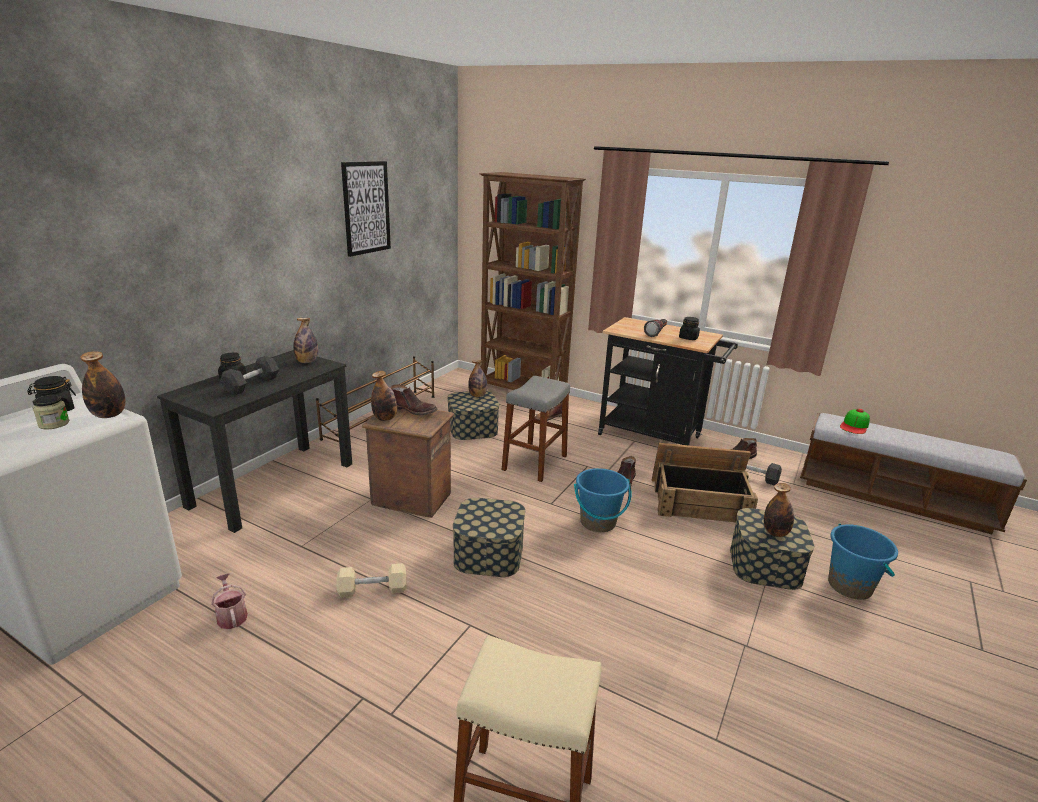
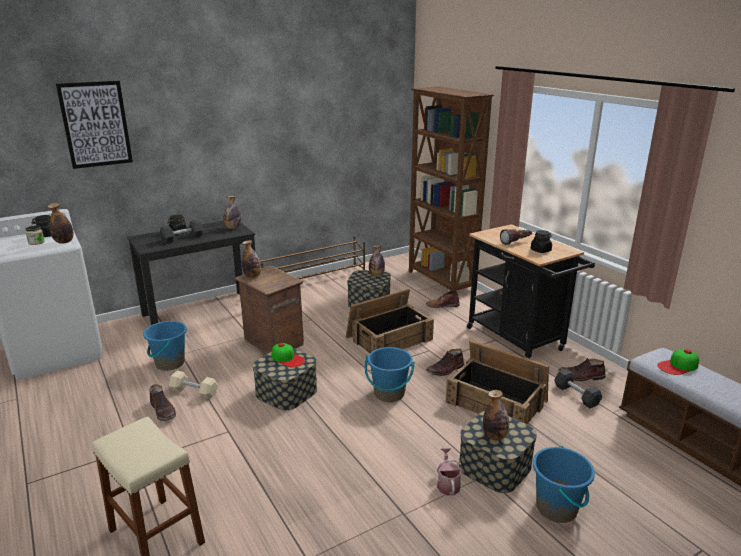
camera: 30 degrees right, 0 degrees up
(231, 615) = (110, 382): watering can -> watering can (448, 484)
(298, 563) = (170, 363): none -> blue bucket
(366, 208) = (310, 115): picture -> picture (95, 124)
(413, 410) = (277, 273): brown boot -> brown boot (163, 411)
(488, 511) = (287, 358): none -> cap
(534, 463) = (389, 338): grey stool -> crate

